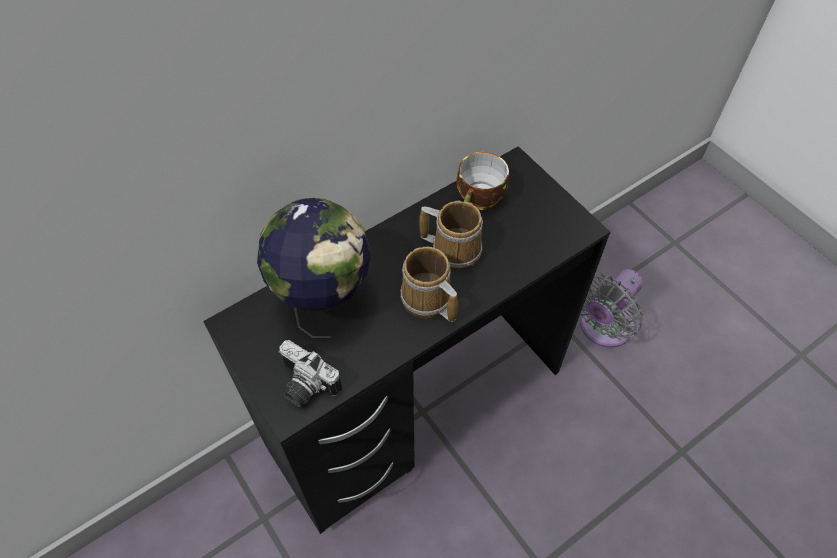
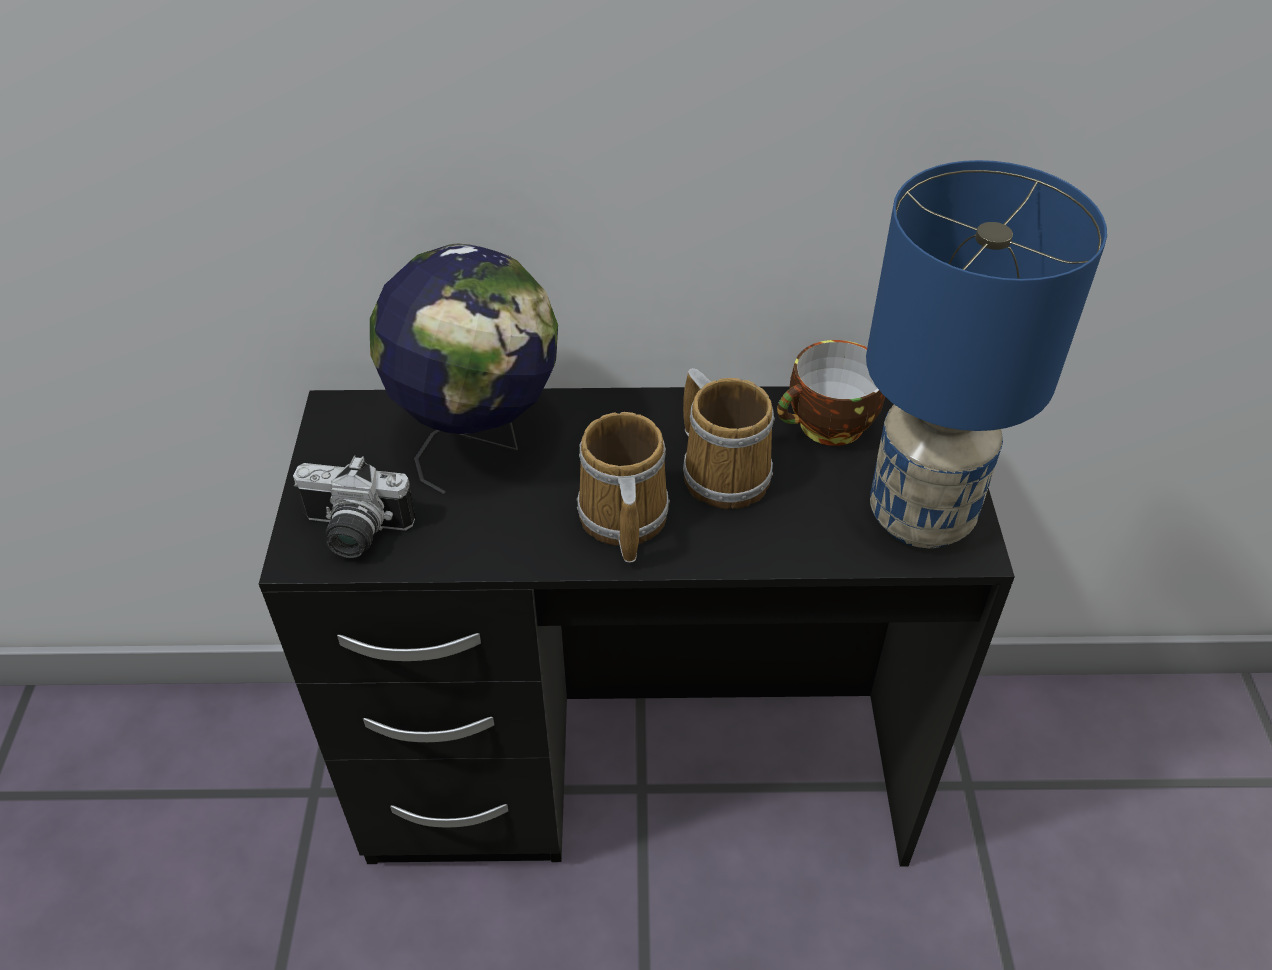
camera: 35 degrees right, 10 degrees down
(304, 386) = (353, 533): camera -> camera turned 60 degrees counterclockwise
(552, 222) = (920, 514): none -> blue table lamp
(602, 328) = (1042, 843): grey fan -> none

